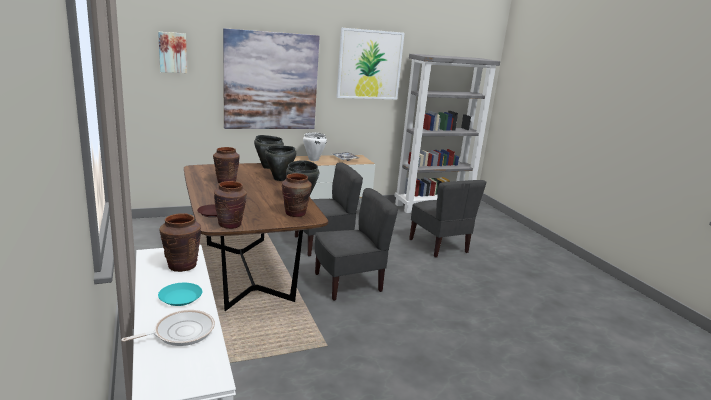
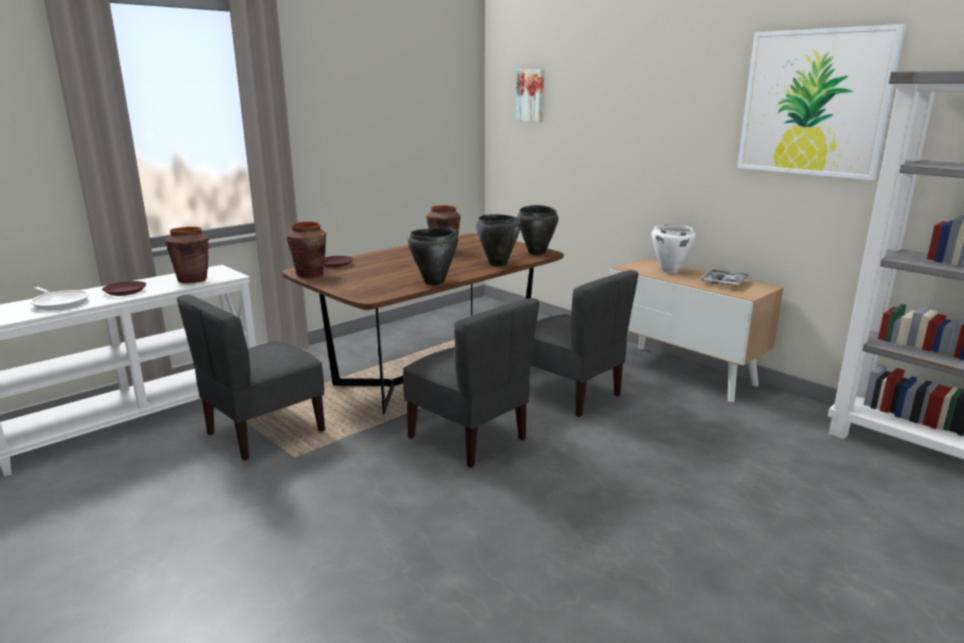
camera: 70 degrees right, 0 degrees up
(180, 297) = (126, 291): turquoise plate -> brown plate
(271, 81) = (637, 135): picture -> none
(295, 213) = (377, 288): brown vase -> none
(439, 246) = (729, 495): grey chair -> grey chair (264, 432)

